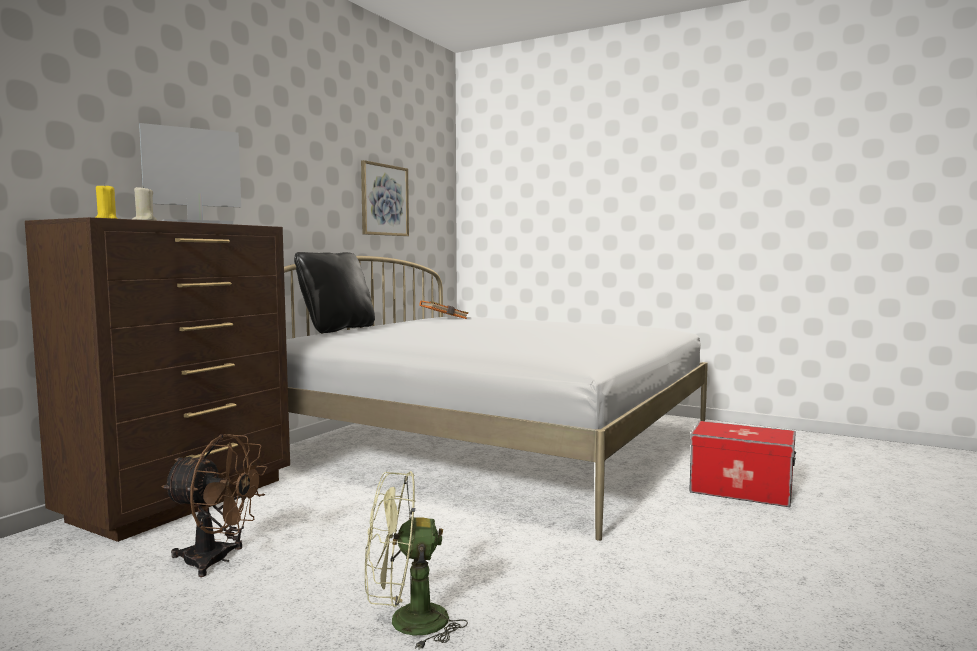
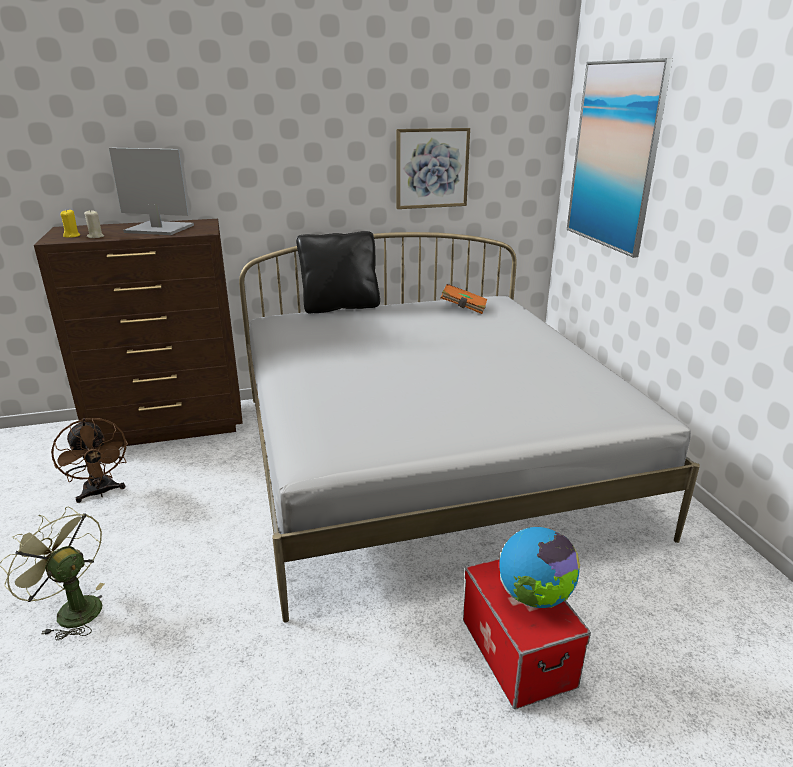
camera: 45 degrees right, 20 degrees up
(522, 191) = (614, 156): none -> picture
(747, 430) = (535, 597): none -> globe

